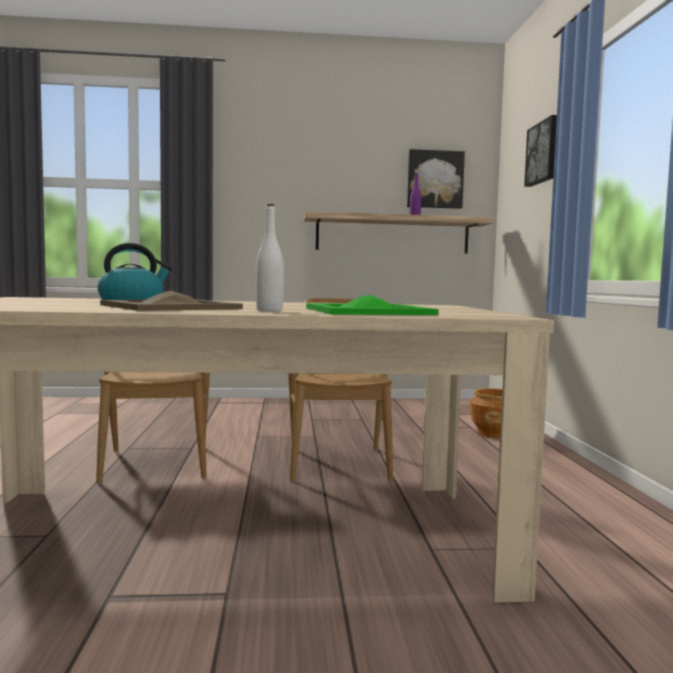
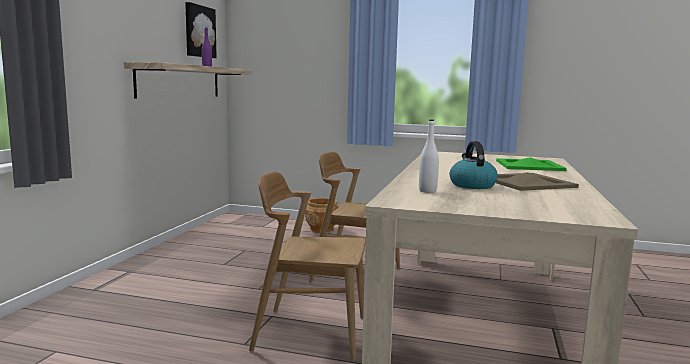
camera: 70 degrees left, 5 degrees up
(269, 310) = (544, 174): white bottle -> white bottle (427, 191)
(544, 152) = (310, 31): picture -> none

